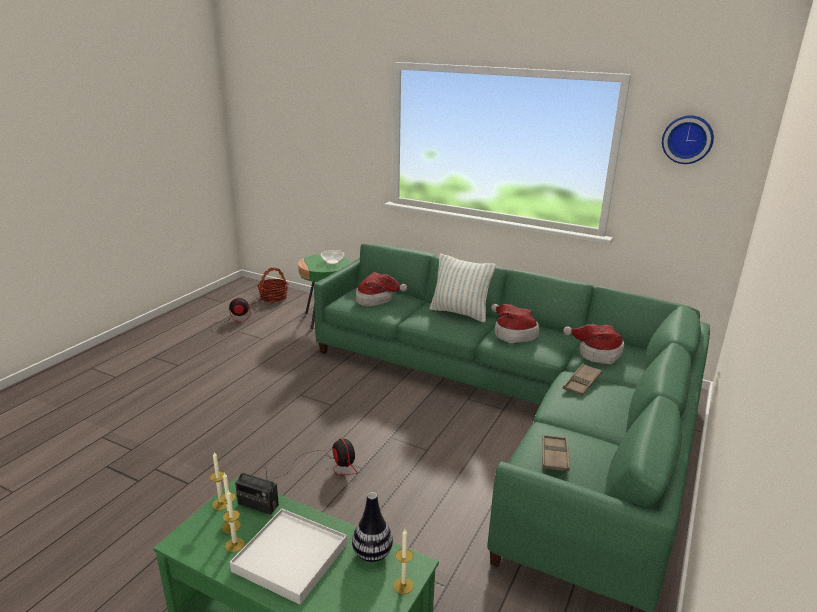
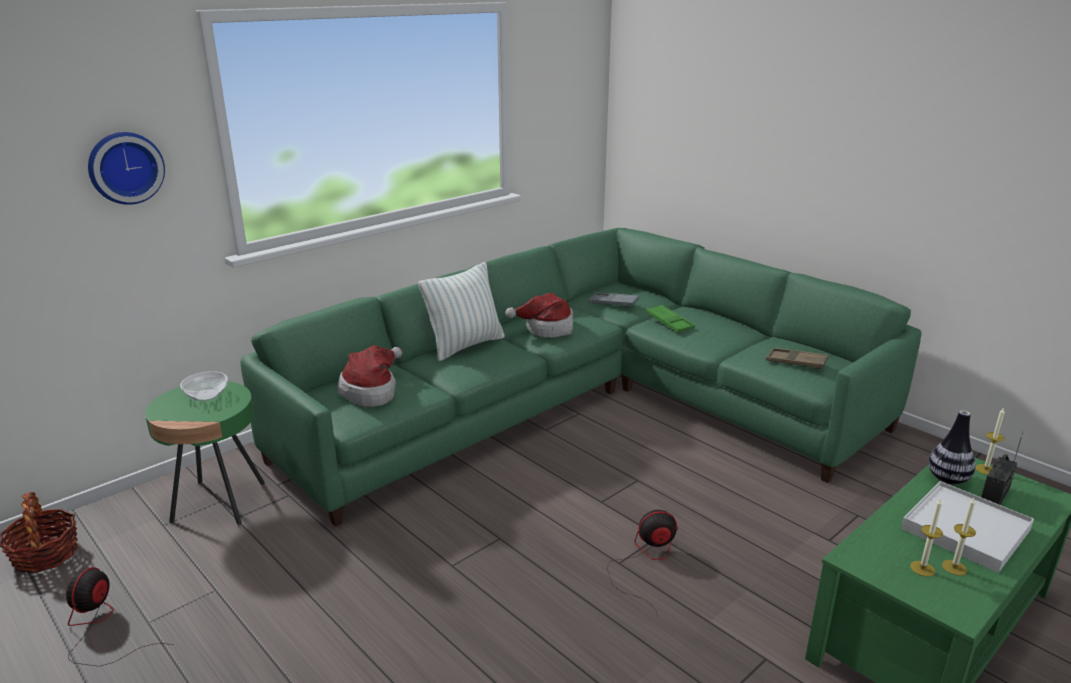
camera: 70 degrees left, 0 degrees up
(221, 504) = (881, 574): candle -> none
(258, 504) = (880, 545): radio -> radio (995, 495)
(582, 383) = (669, 322): brown tray -> green tray
(596, 353) = (613, 303): hat -> grey tray
(687, 139) = (557, 66): wall clock -> wall clock (125, 167)

